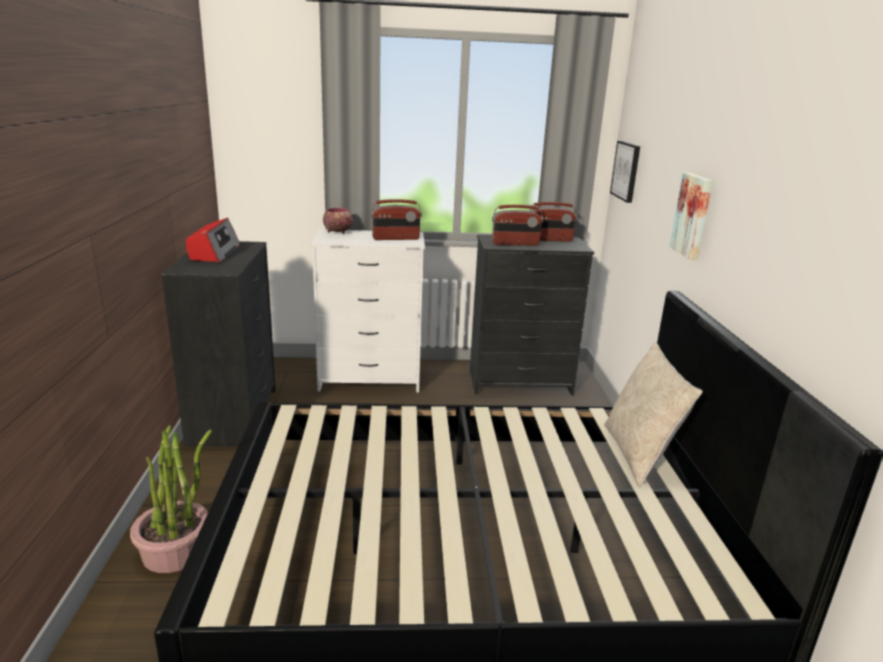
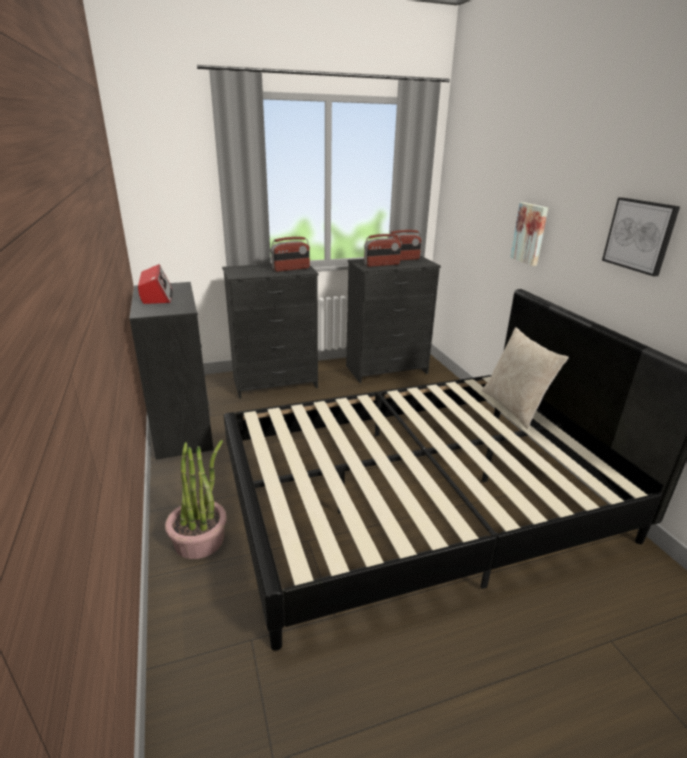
camera: 15 degrees left, 5 degrees up
(338, 232) = (240, 267): bowl -> none
(370, 379) = (275, 383): white dresser -> black dresser
(626, 171) = (455, 202): picture -> picture (640, 235)

